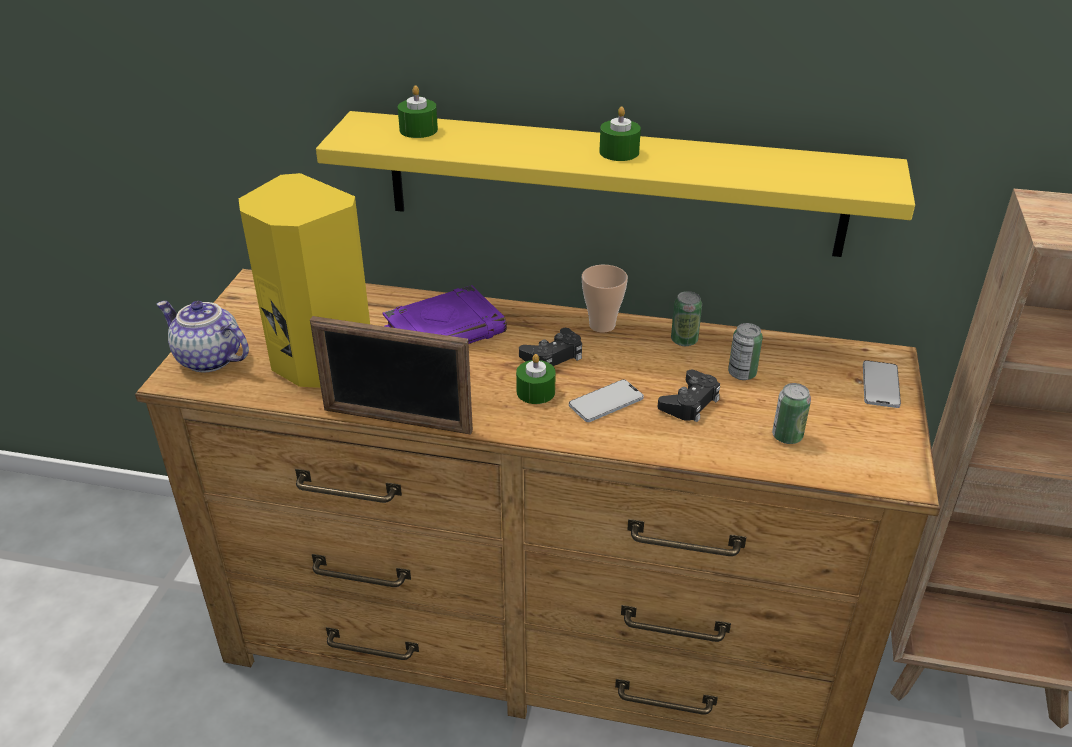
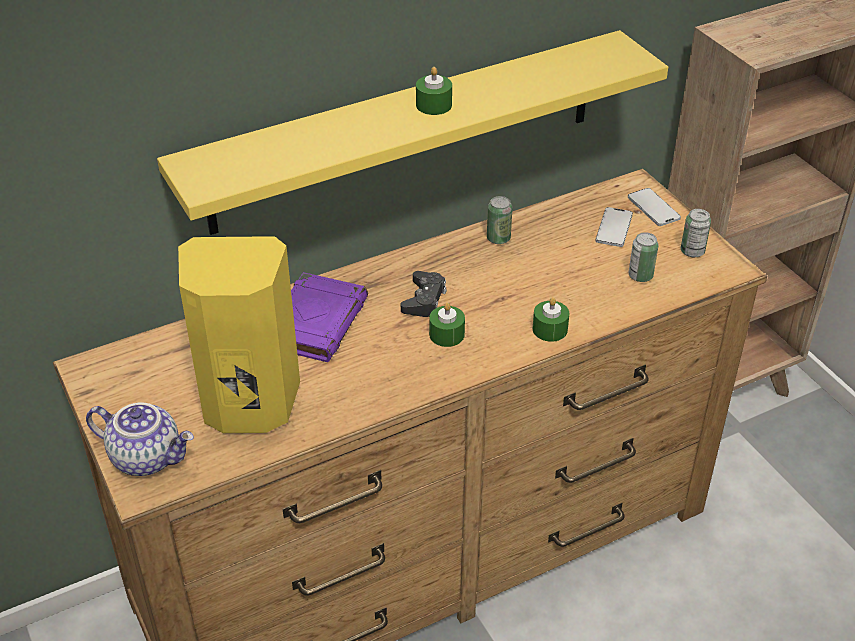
camera: 40 degrees left, 5 degrees up
(207, 360) = (148, 457): teapot -> teapot turned 150 degrees counterclockwise
(397, 421) = (376, 414): picture frame -> none
(418, 130) = (250, 151): green candle -> green candle (550, 329)
(602, 325) = (428, 256): cup -> none
(606, 402) = (503, 315): phone -> phone (614, 228)
(690, 402) = (556, 284): black game controller -> none
(742, 373) = (564, 244): can -> can (692, 251)

